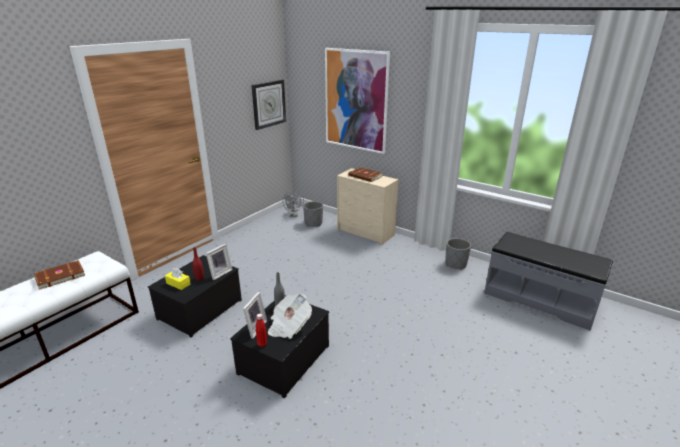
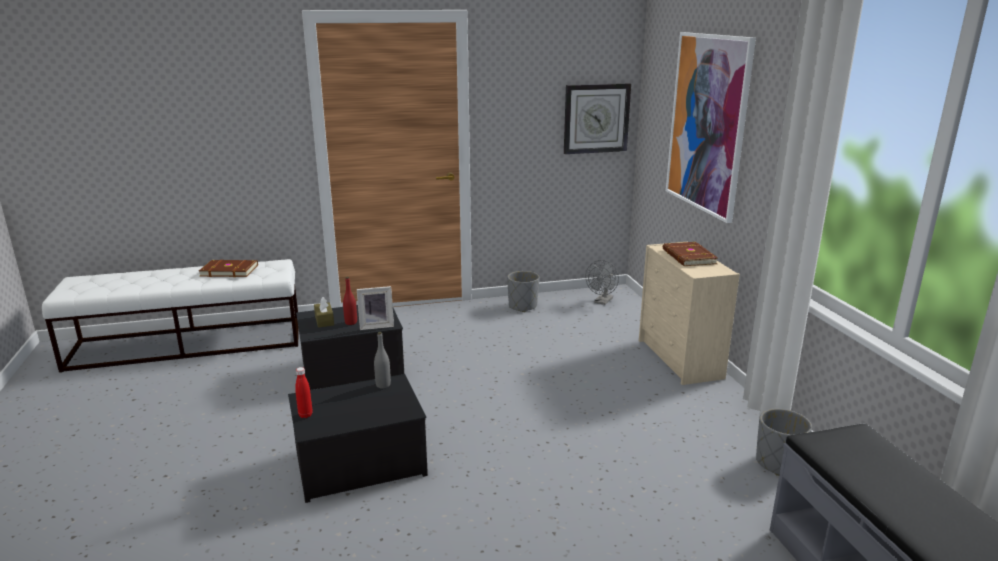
camera: 40 degrees right, 5 degrees down
(178, 284) = (324, 320): yellow tissue box -> brown tissue box
(254, 328) = (323, 395): picture frame -> none
(289, 326) = (359, 410): newspaper -> none
(313, 223) = (615, 321): grey planter -> grey planter (522, 306)

